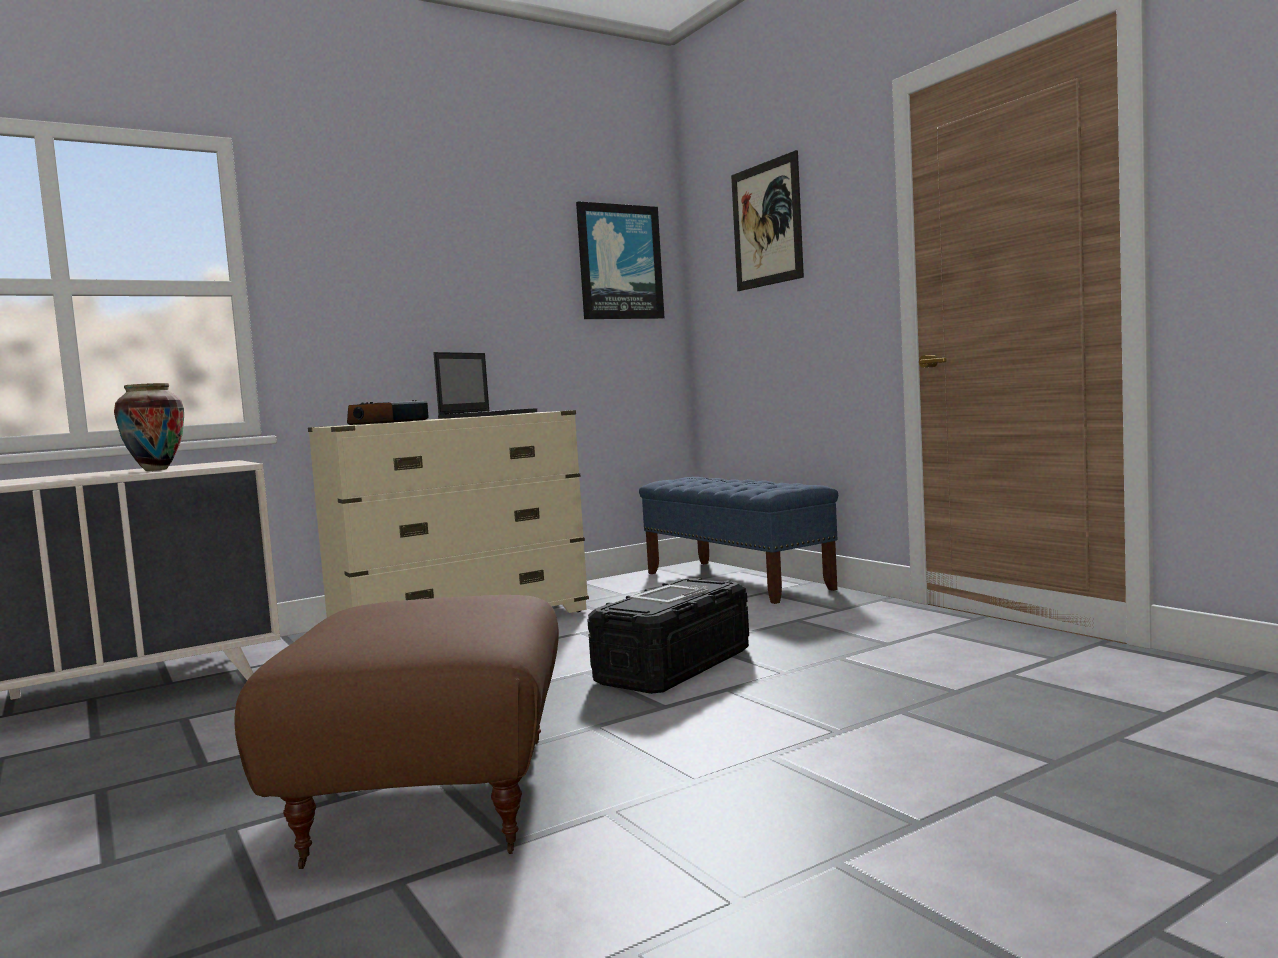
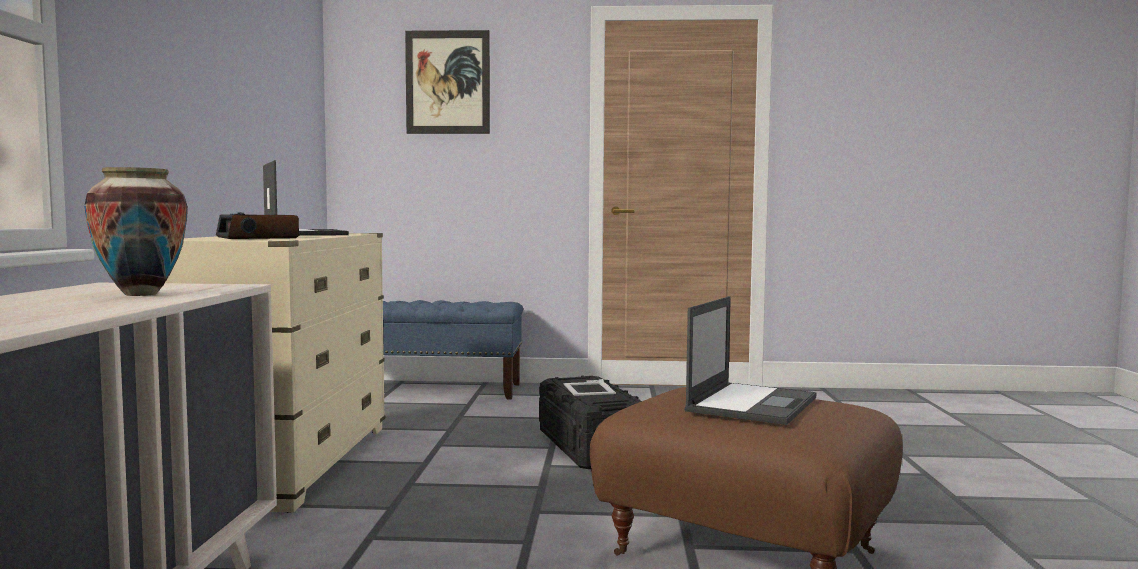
camera: 55 degrees left, 0 degrees up
(406, 616) = (752, 403): none -> laptop
(619, 262) = (298, 85): picture -> none

